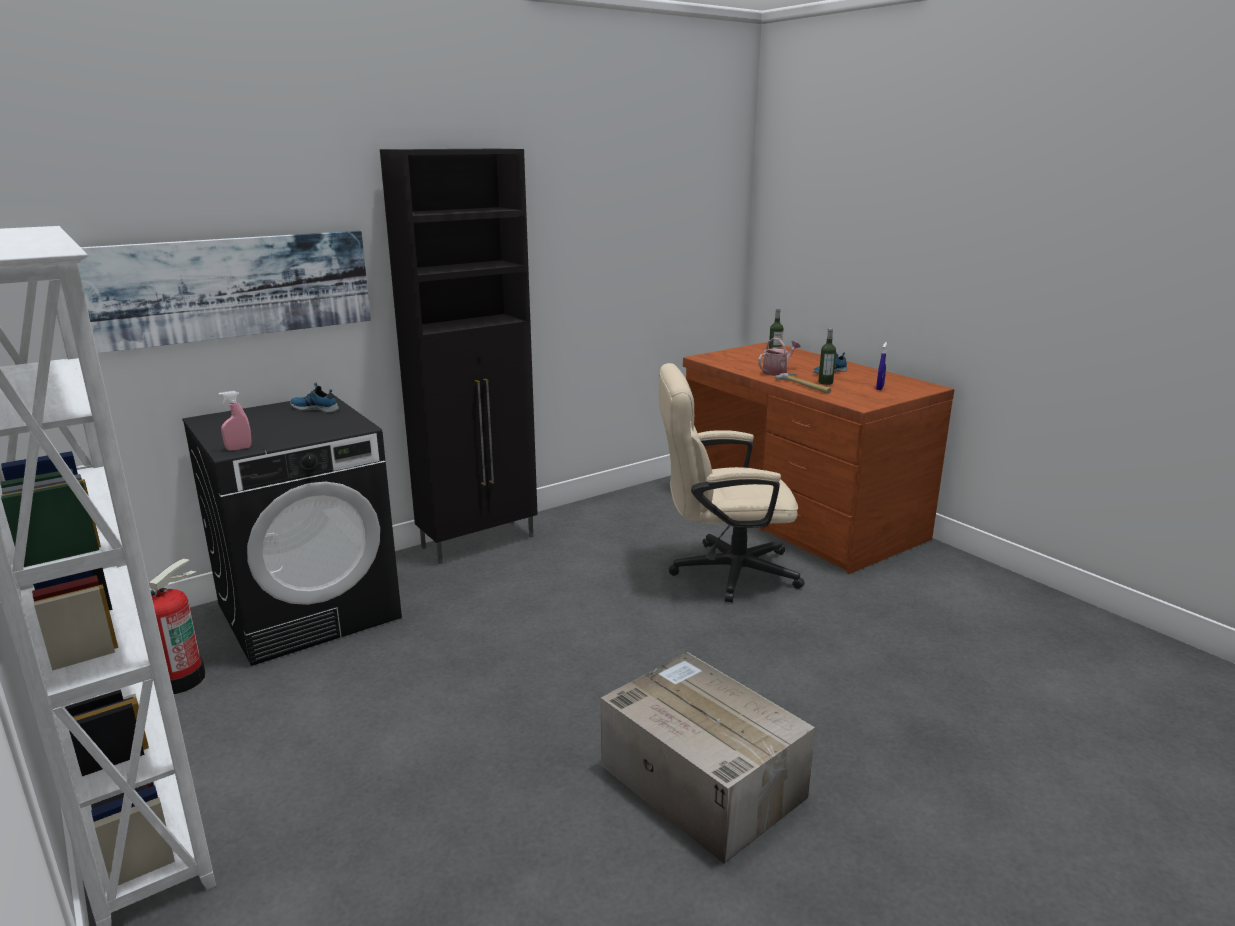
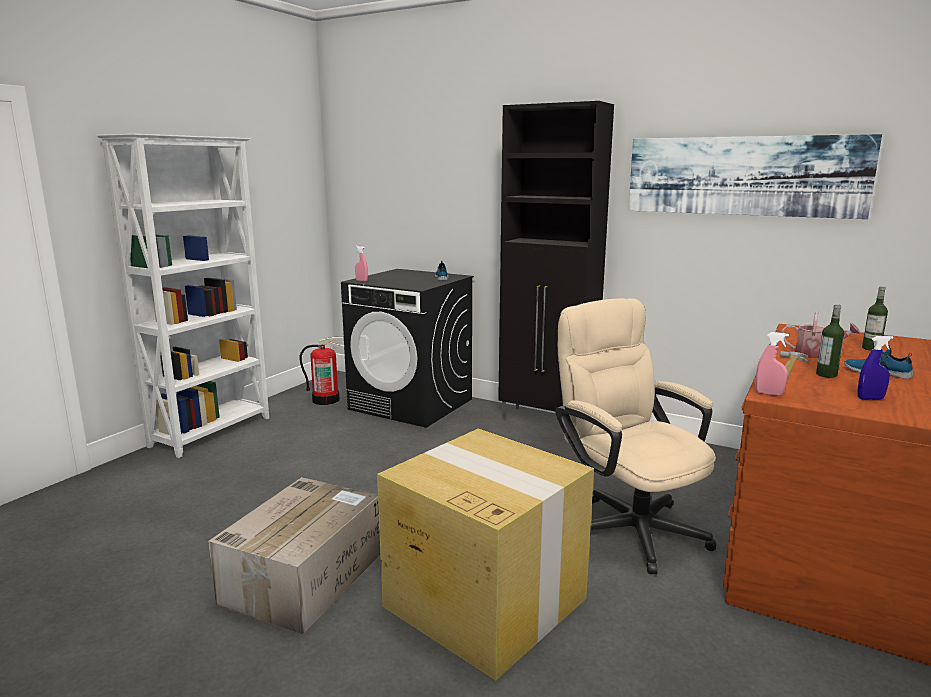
camera: 65 degrees right, 5 degrees down
(223, 288) = (426, 196): picture -> picture (743, 176)
(800, 675) = (483, 601): none -> cardboard box
(857, 405) = (769, 394): none -> pink spray bottle

